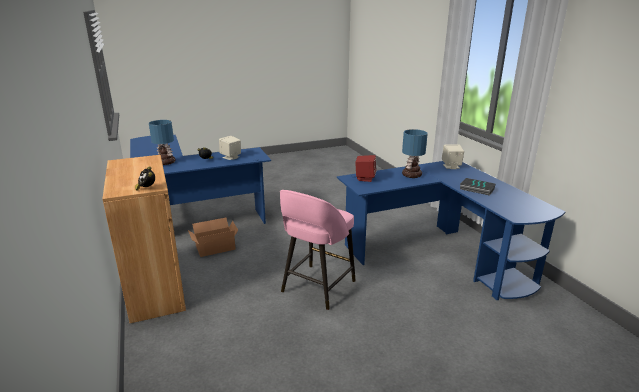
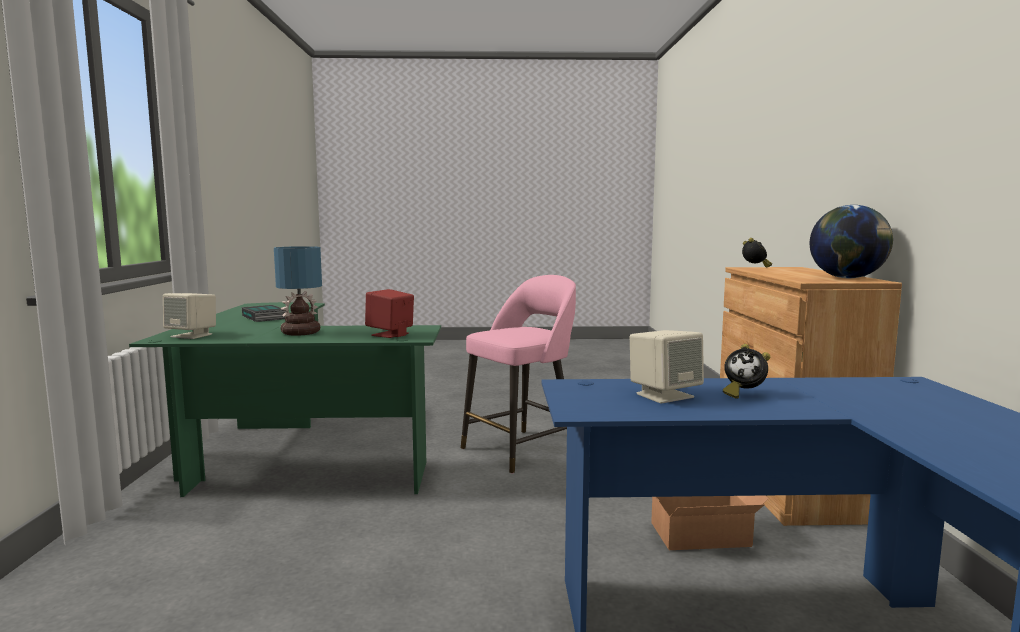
camera: 160 degrees left, 15 degrees down
(123, 164) = (847, 278): none -> globe
(165, 162) = (882, 401): table lamp -> none
(440, 254) = (286, 456): blue desk -> green desk

